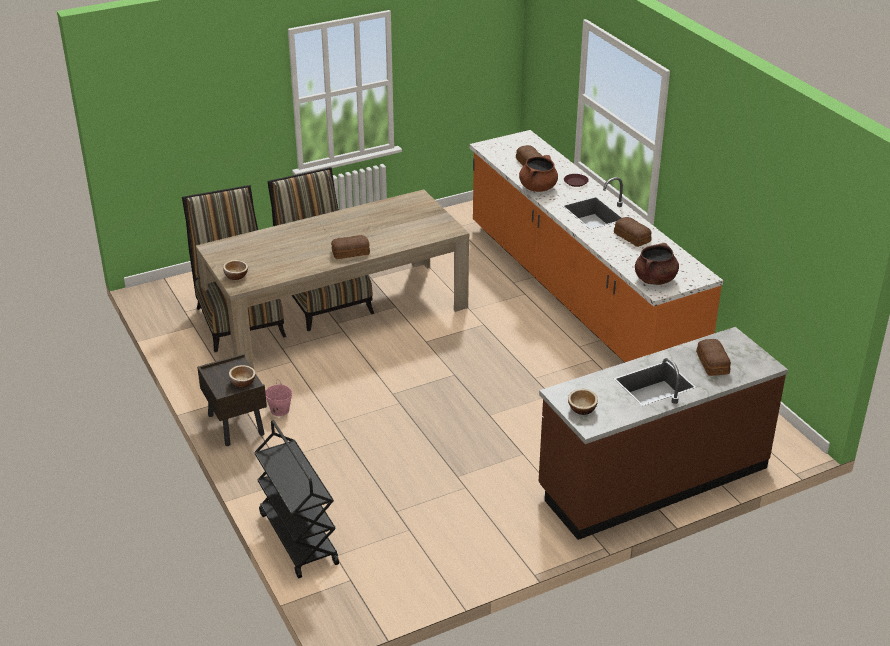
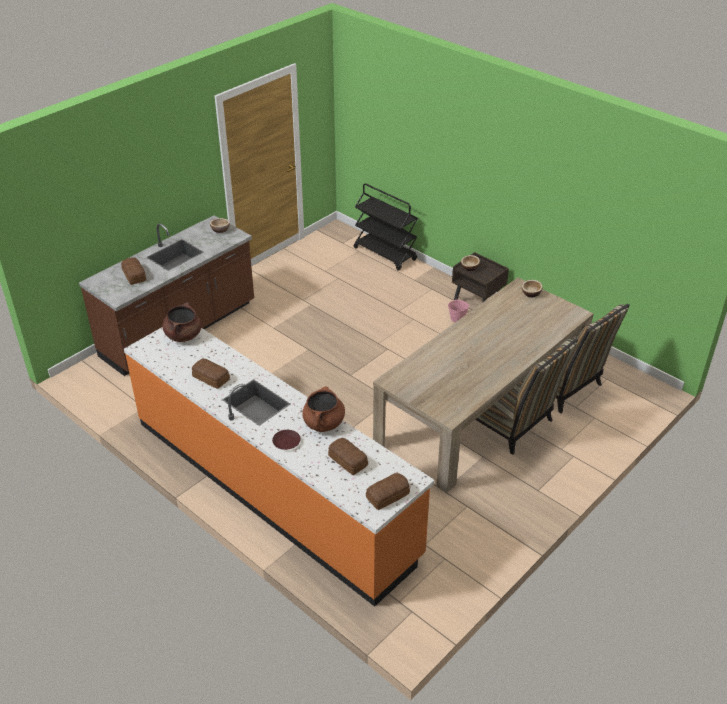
camera: 160 degrees right, 5 degrees up
(350, 252) = (462, 335): bread -> bread (388, 496)

